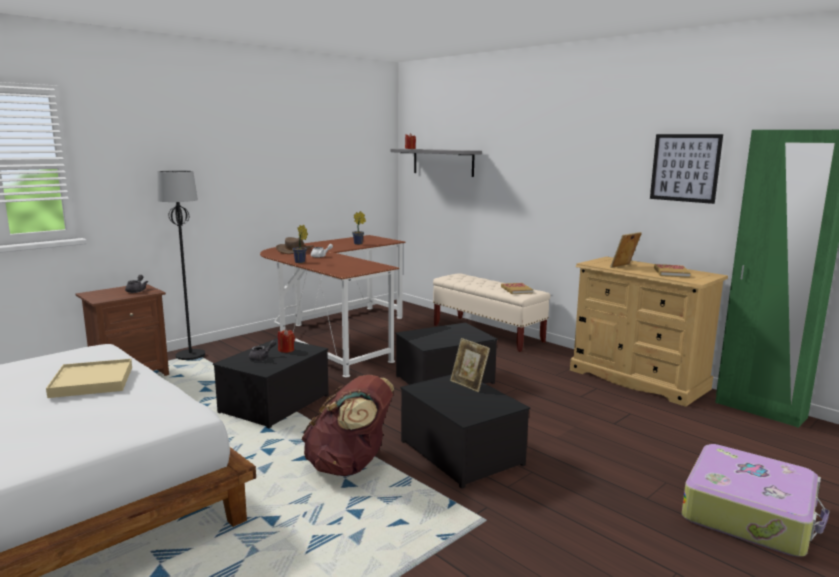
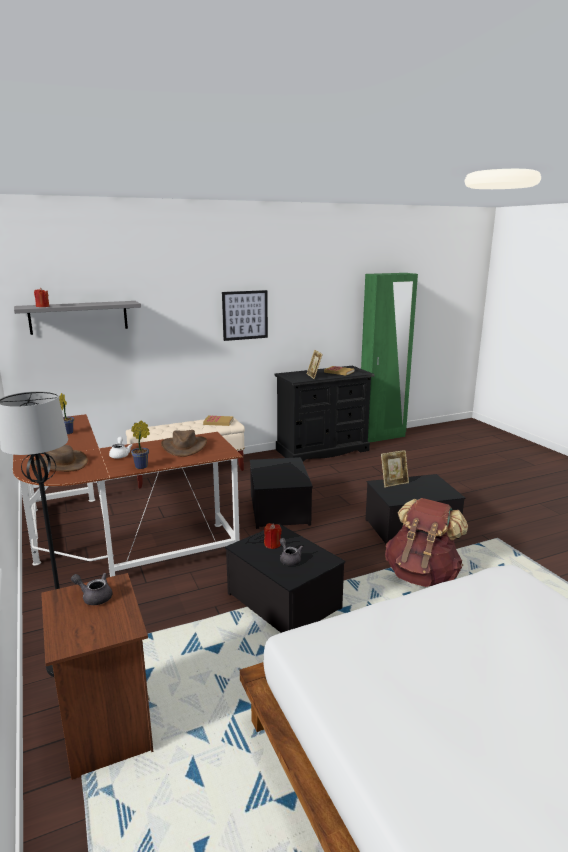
camera: 70 degrees left, 5 degrees up
(92, 381) = (434, 631): beige tray -> none
(350, 264) = (184, 447): none -> brown hat
(638, 379) = (322, 450): beige dresser -> black dresser
(685, 168) = (321, 300): picture -> picture (245, 315)
(749, 513) = (488, 473): suitcase -> none

